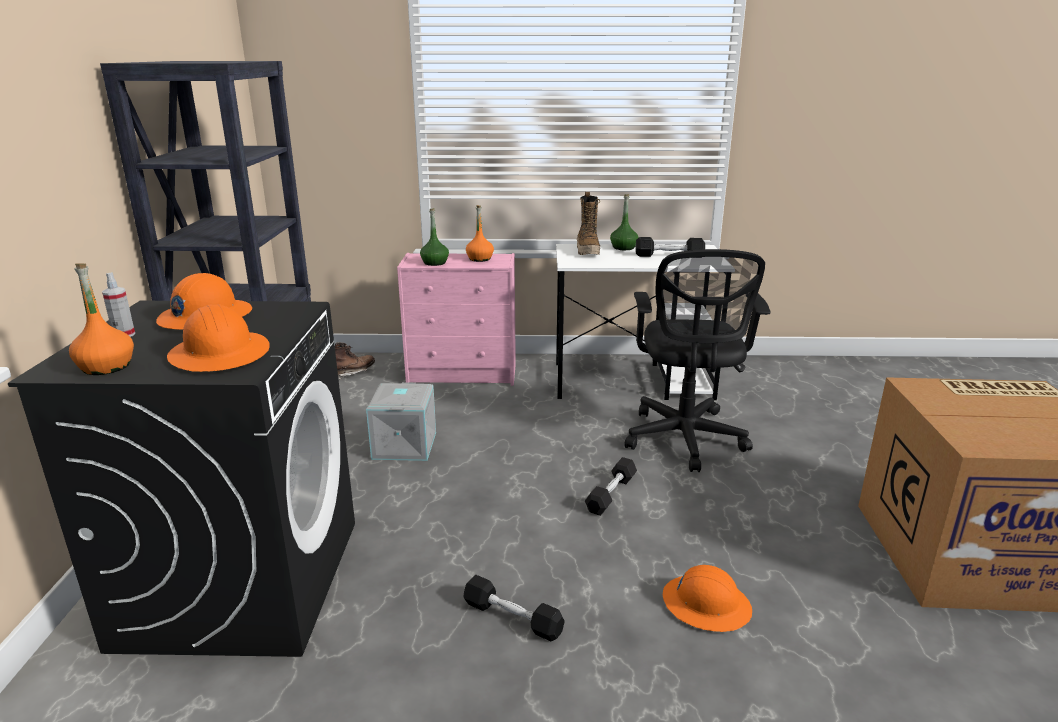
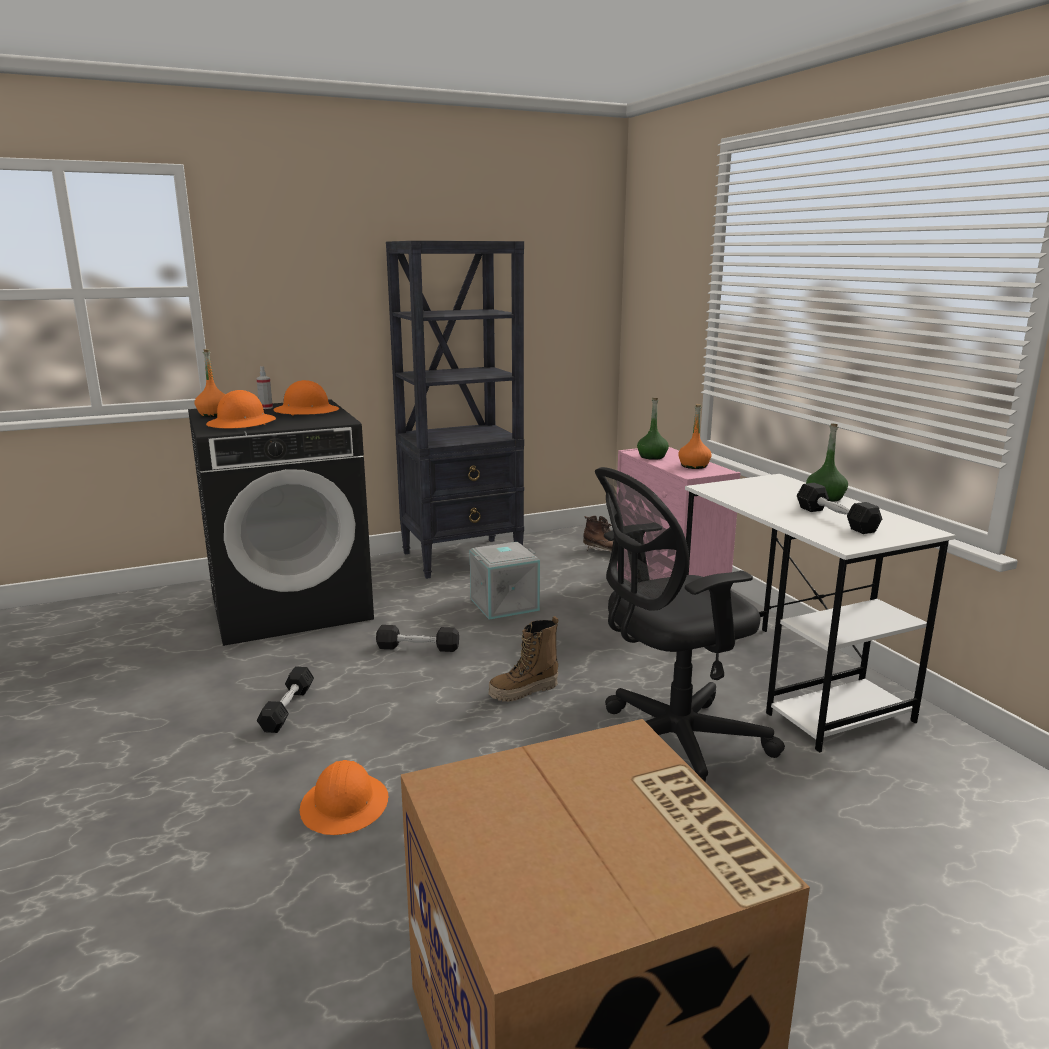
camera: 65 degrees right, 5 degrees down
(587, 251) = (774, 487): boot -> boot (523, 691)
(611, 494) = (506, 717): black dumbbell -> black dumbbell (418, 647)

